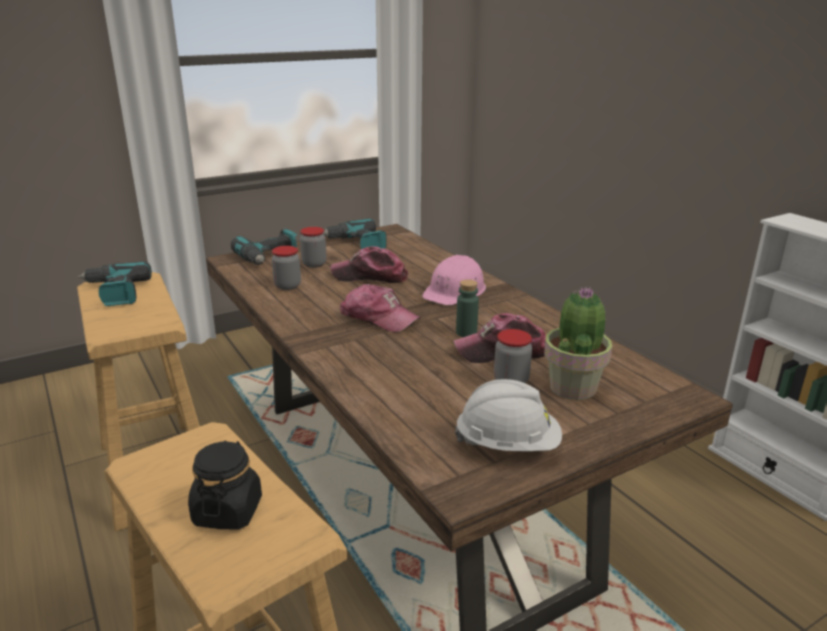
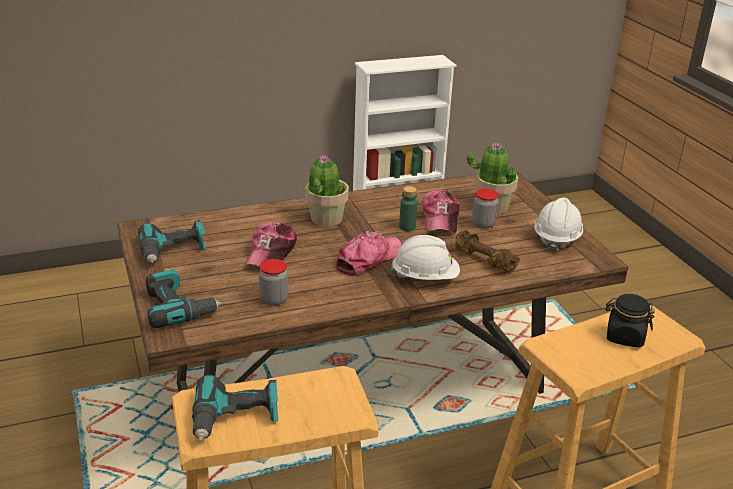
camera: 80 degrees left, 5 degrees up
(314, 264) = (219, 281): jar -> none
(349, 350) = (425, 278): none -> white hard hat
(406, 385) = (483, 261): none -> brown dumbbell
(455, 291) = (326, 219): pink hard hat -> potted plant

